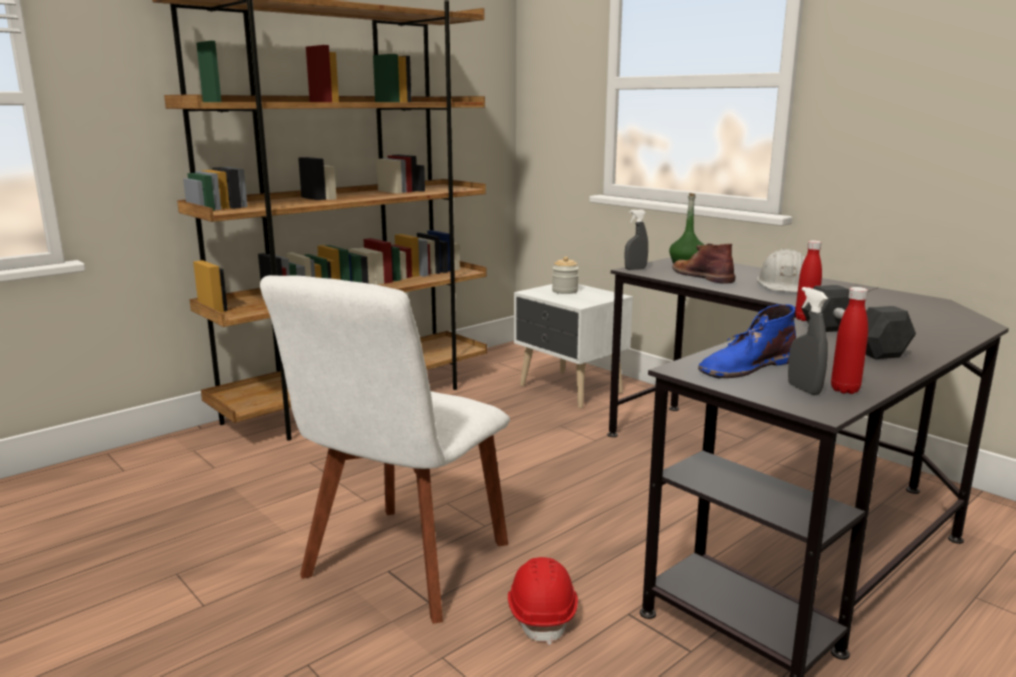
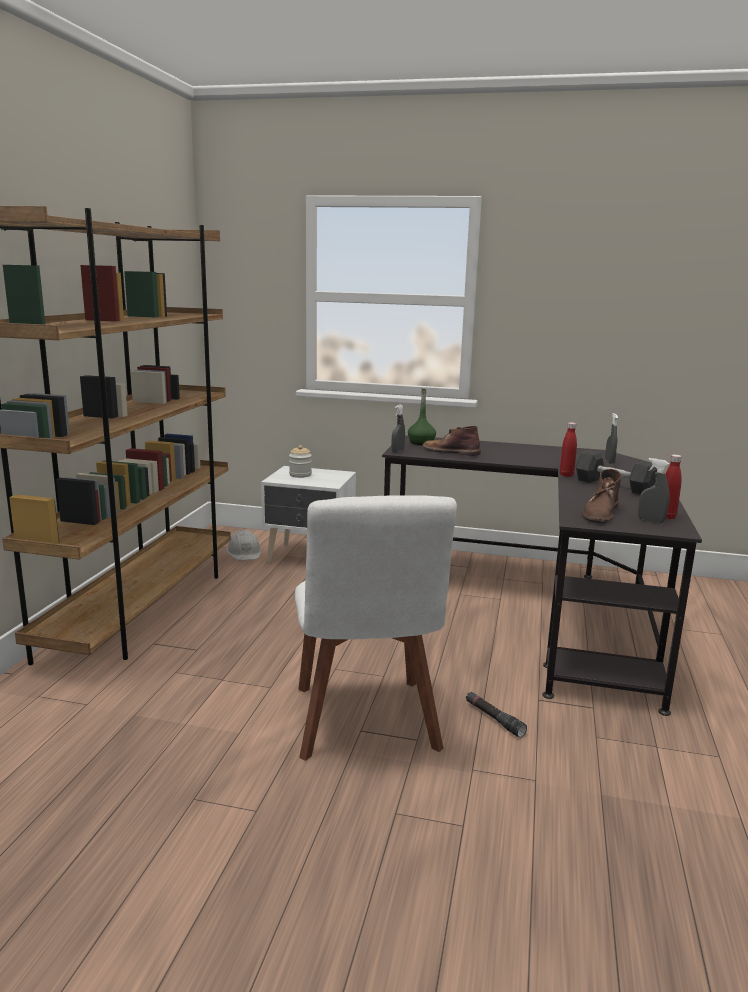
camera: 35 degrees left, 0 degrees up
(542, 614) = (494, 719): red hard hat -> black flashlight
(746, 366) = (600, 513): blue boot -> brown boot
(785, 285) = (509, 451): white hard hat -> white hard hat (244, 552)
(919, 314) = (609, 462): none -> grey spray bottle

